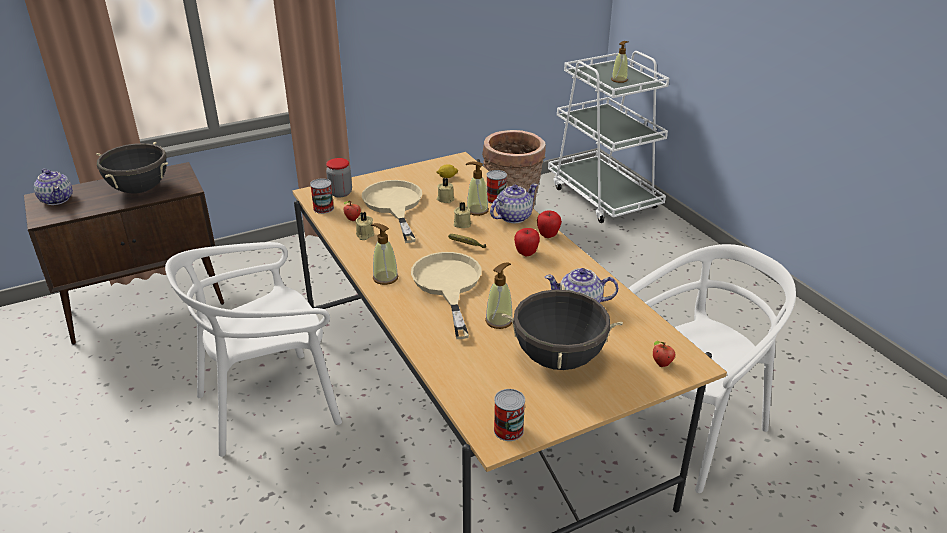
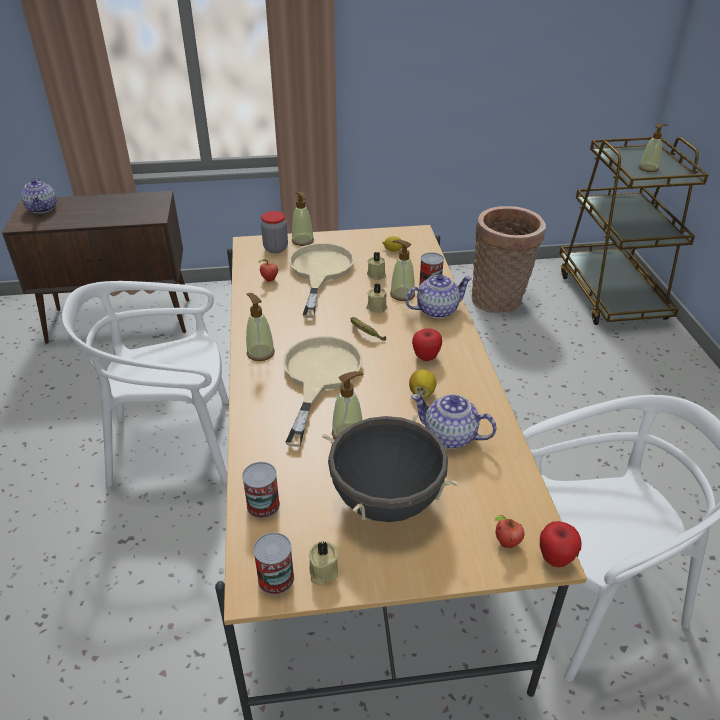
camera: 20 degrees right, 5 degrees up
(139, 189) = (114, 211): black cooking pot -> none
(323, 208) = (249, 262): can -> can (263, 505)
(361, 183) = (303, 241): none -> soap dispenser
(364, 235) = (270, 299): beige candle -> beige candle (322, 571)
(539, 279) = (422, 393): none -> lemon
(548, 235) = (463, 340): apple -> apple (555, 558)
(603, 197) = (611, 295): white cart -> brown cart

